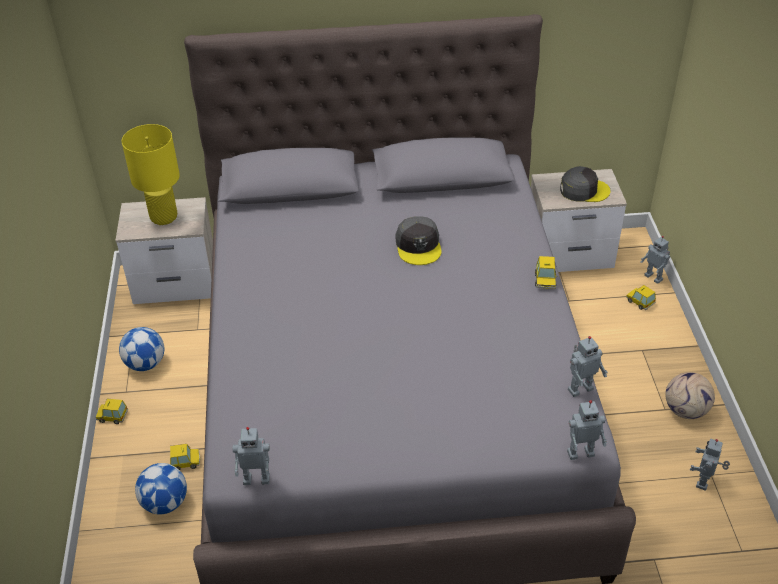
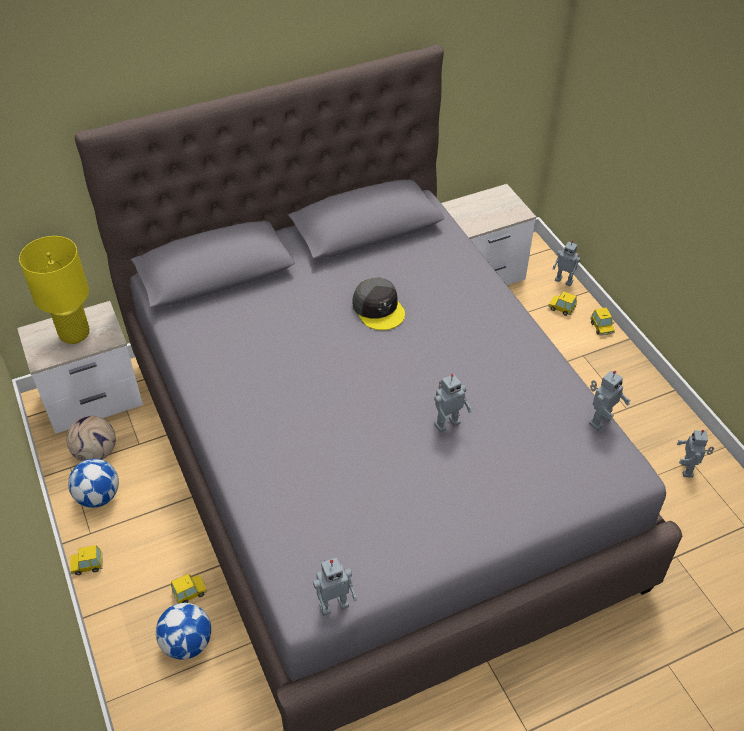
camera: 20 degrees left, 5 degrees up
(545, 280) = (516, 317): toy car -> toy car (601, 327)
(580, 452) = (629, 485): toy robot -> toy robot (446, 423)
(584, 190) = (491, 211): grey cap -> none
(686, 410) = (645, 404): football -> football (97, 452)

